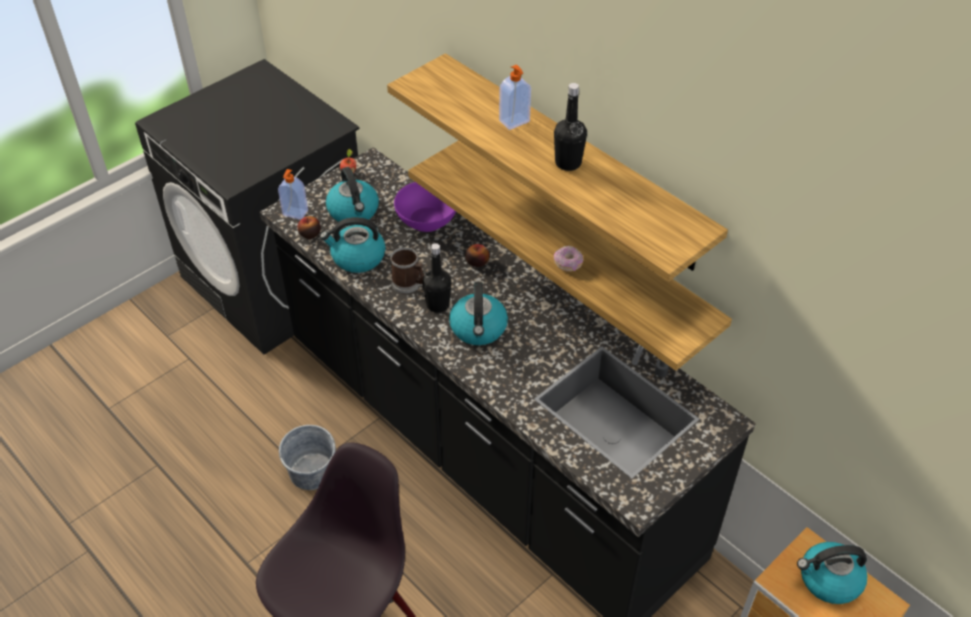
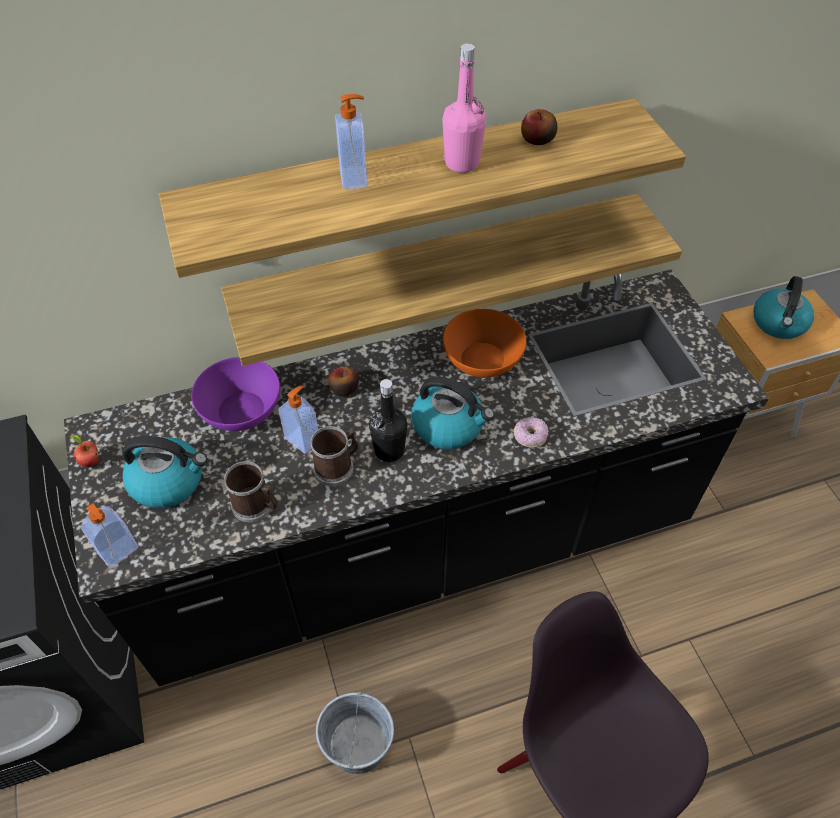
camera: 65 degrees left, 5 degrees up
(310, 234) = (173, 546): apple -> apple (537, 140)
(357, 257) = (256, 506): kettle -> mug
(421, 258) = (303, 439): none -> soap dispenser
(555, 327) = (482, 360): none -> orange bowl
(568, 163) = (462, 163): black bottle -> pink bottle
(568, 264) = (499, 274): donut -> donut (530, 437)

